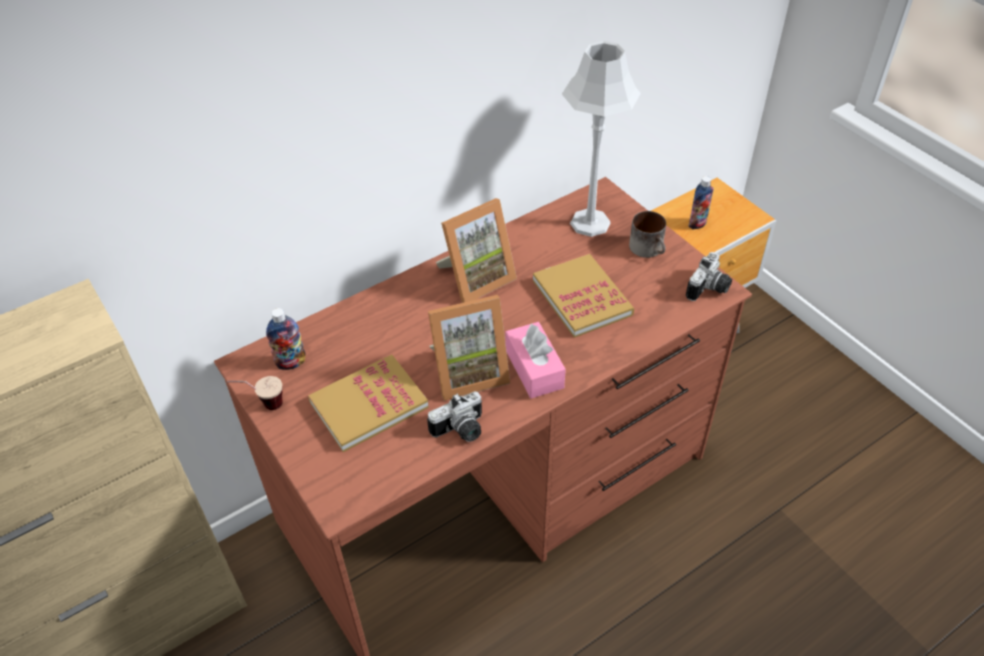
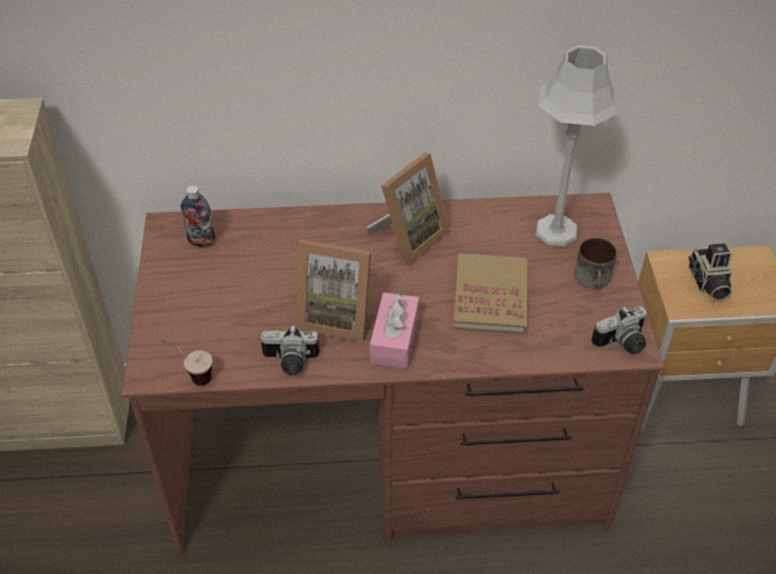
camera: 30 degrees right, 0 degrees up
(262, 405) = (154, 265): cup -> cup (191, 375)
(368, 405) = (234, 304): book -> none
(476, 278) = (409, 237): picture frame -> picture frame turned 45 degrees counterclockwise
(697, 224) = (707, 283): bottle -> camera

